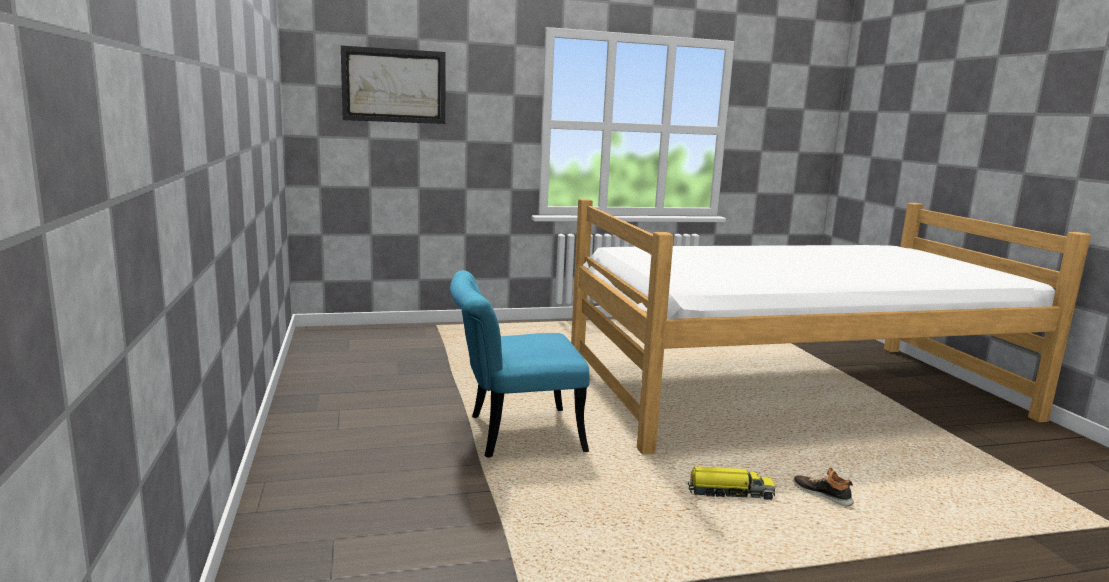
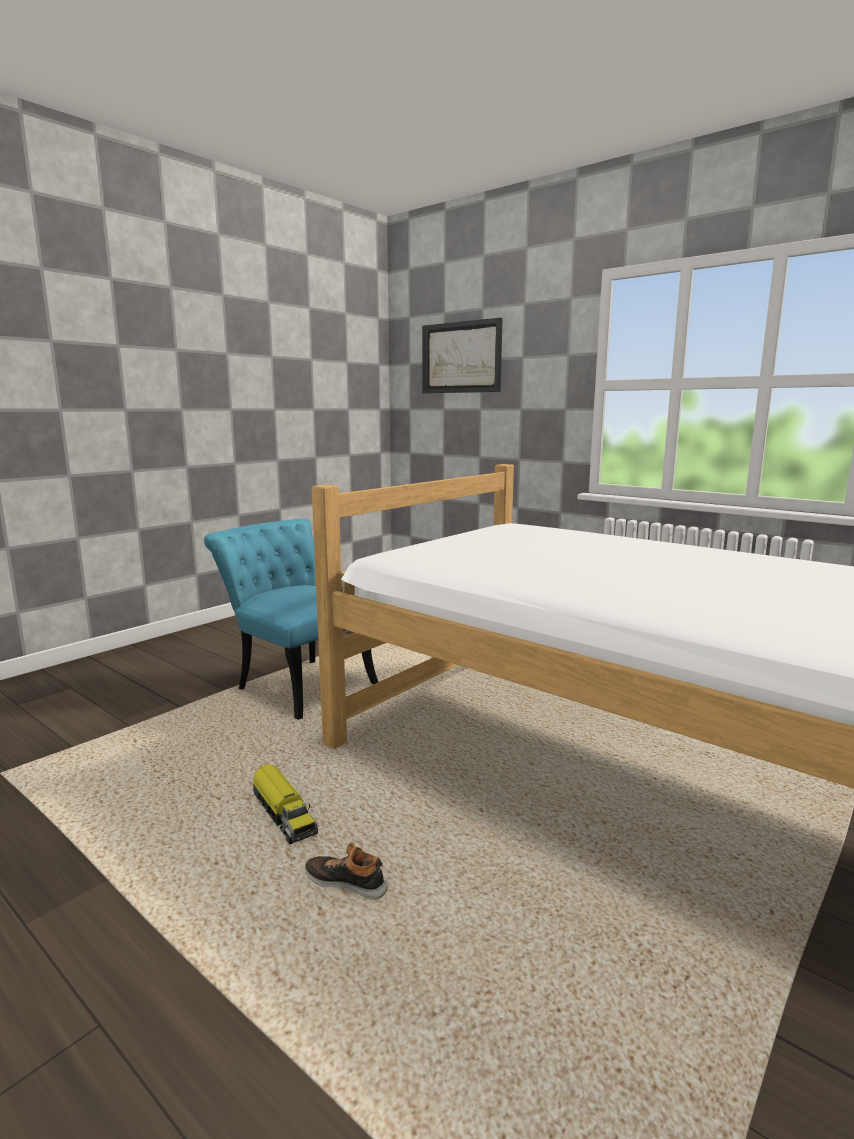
camera: 55 degrees right, 0 degrees up
(822, 494) = (347, 882): shoe -> shoe turned 75 degrees counterclockwise

